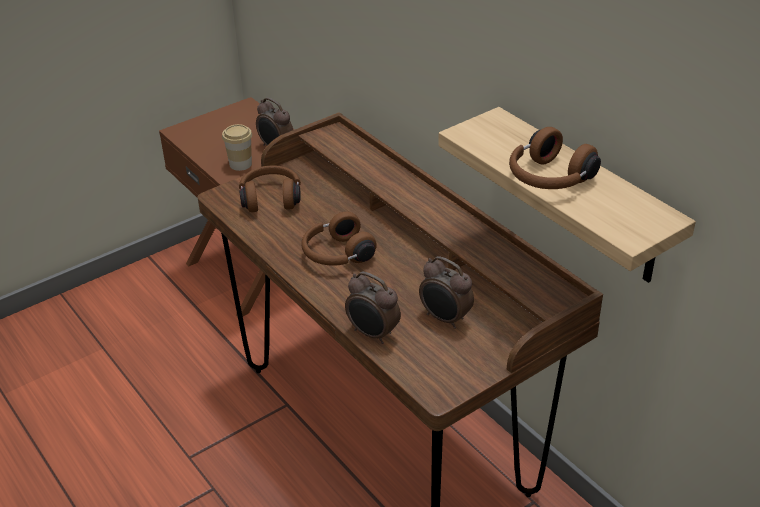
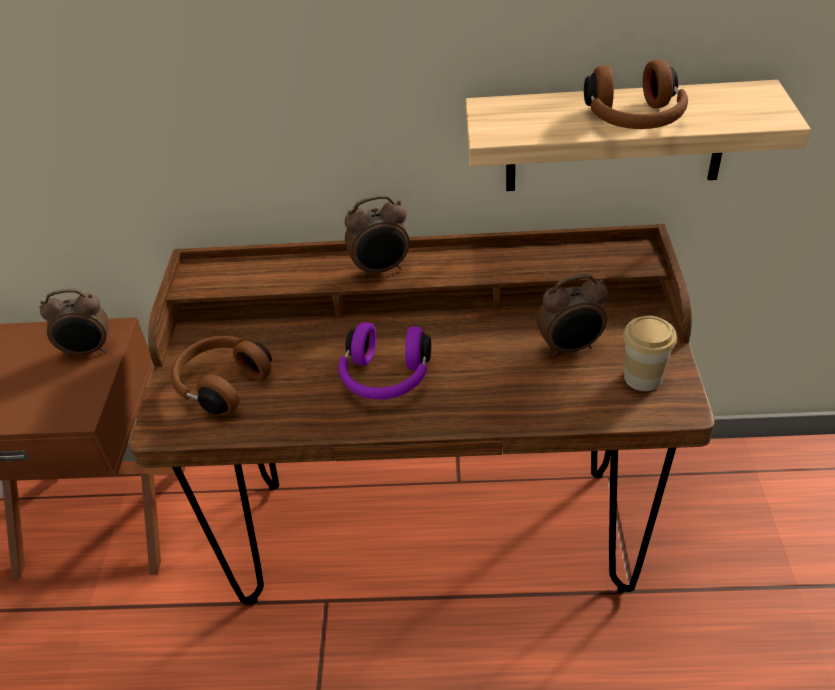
camera: 50 degrees left, 5 degrees up
(240, 164) = (74, 394): cup -> cup (643, 377)
(336, 254) = (385, 378): brown headphones -> purple headphones
(372, 334) = (547, 413): alarm clock -> alarm clock (381, 269)

